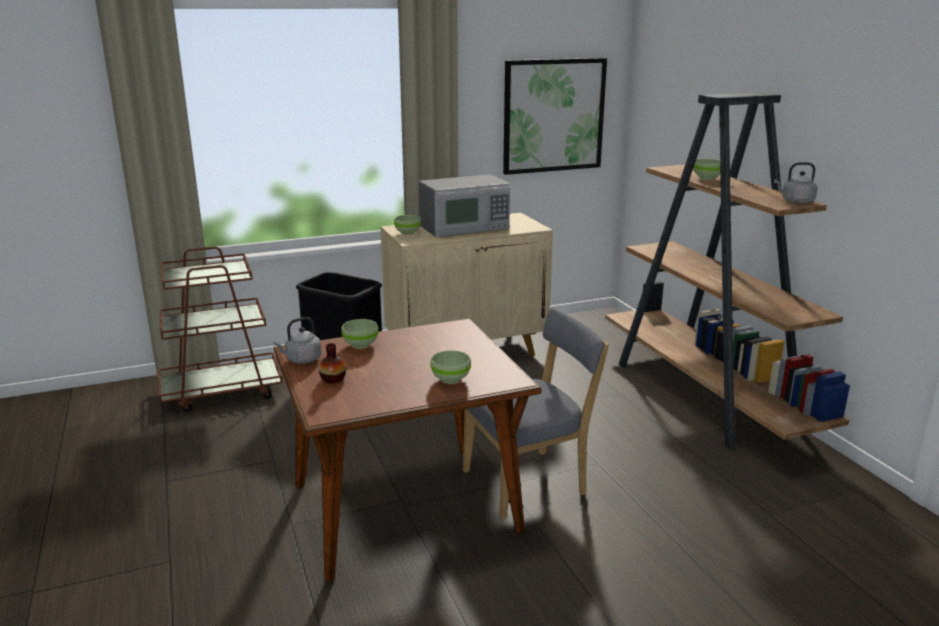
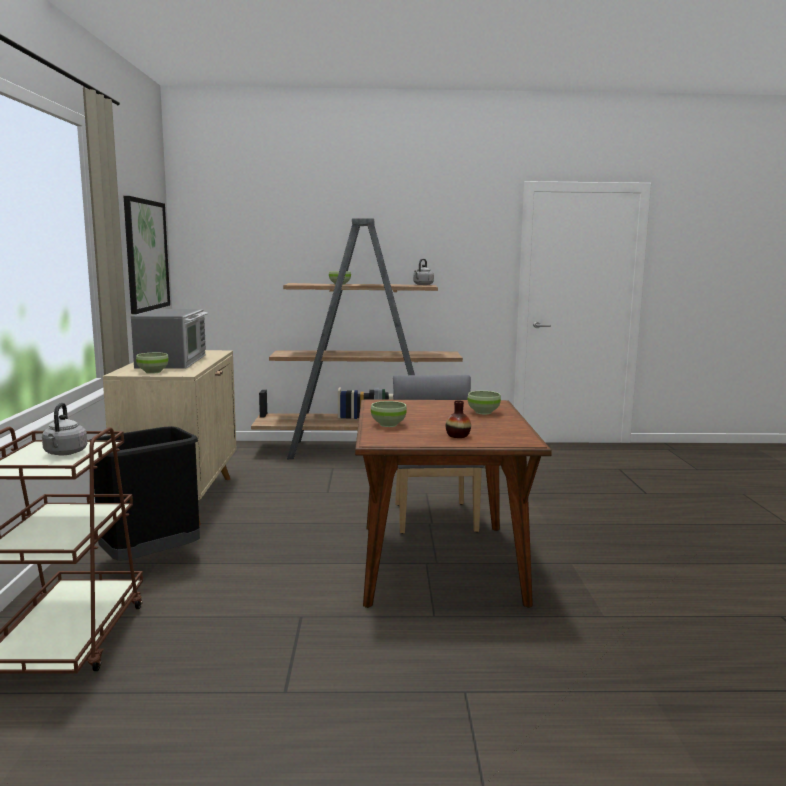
camera: 70 degrees left, 10 degrees down
(301, 360) = (404, 441): grey kettle -> grey kettle (65, 453)

